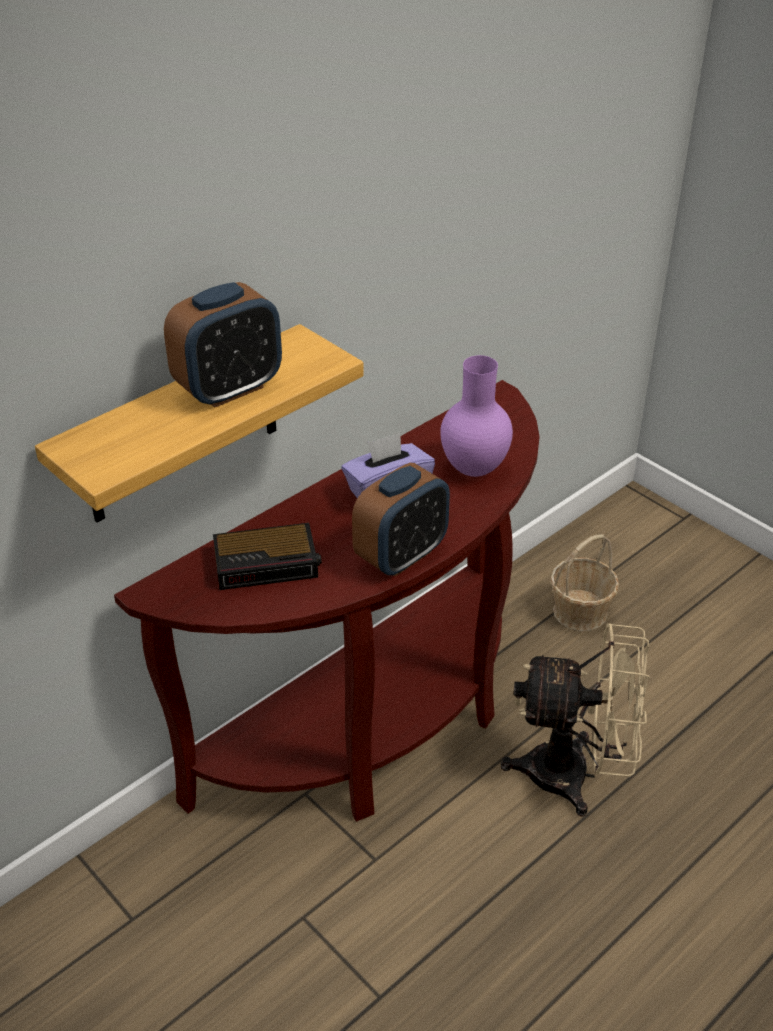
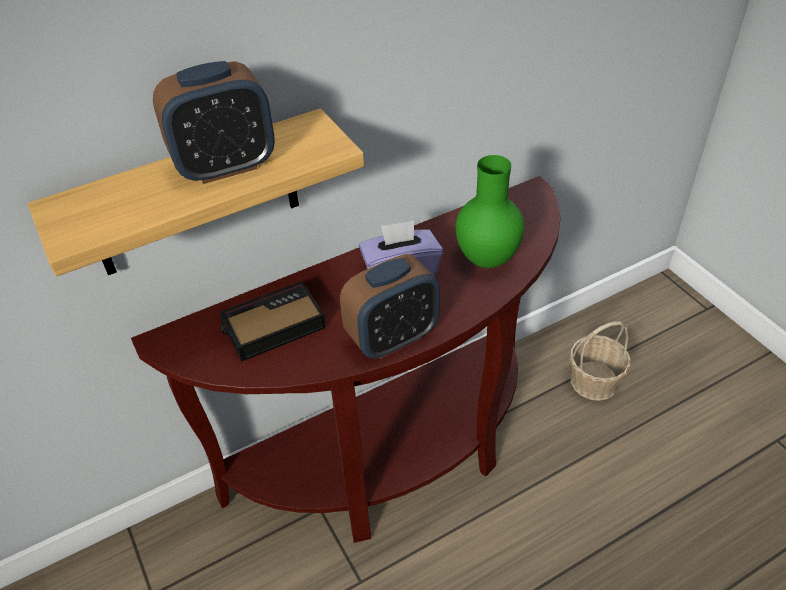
camera: 15 degrees right, 5 degrees up
(268, 563) = (271, 327): alarm clock -> alarm clock turned 150 degrees clockwise
(472, 470) = (485, 260): purple vase -> green vase
(575, 775) = (554, 535): beige fan -> none

